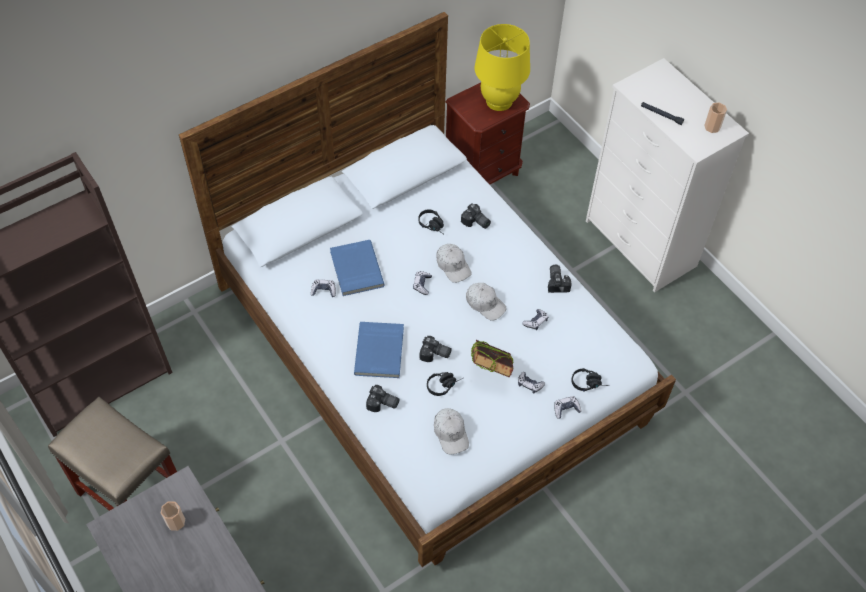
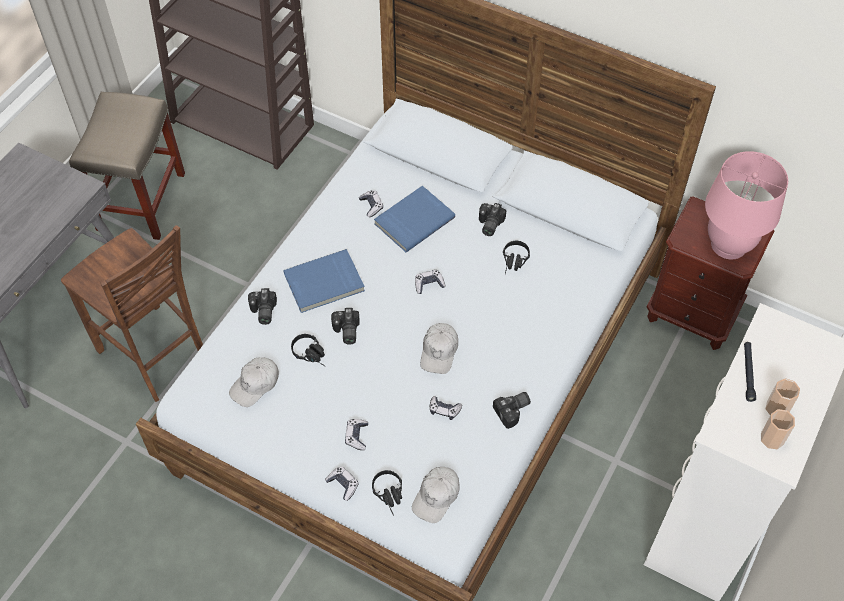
camera: 65 degrees right, 0 degrees up
(176, 522) = (44, 200): cup -> cup (777, 408)
(310, 539) = (155, 356): none -> brown chair
(453, 265) = (472, 302): white cap -> white cap (436, 497)
(475, 222) = (545, 299): camera -> camera (488, 224)
(490, 371) = (354, 392): book -> none
(499, 101) = (728, 245): yellow table lamp -> pink table lamp

